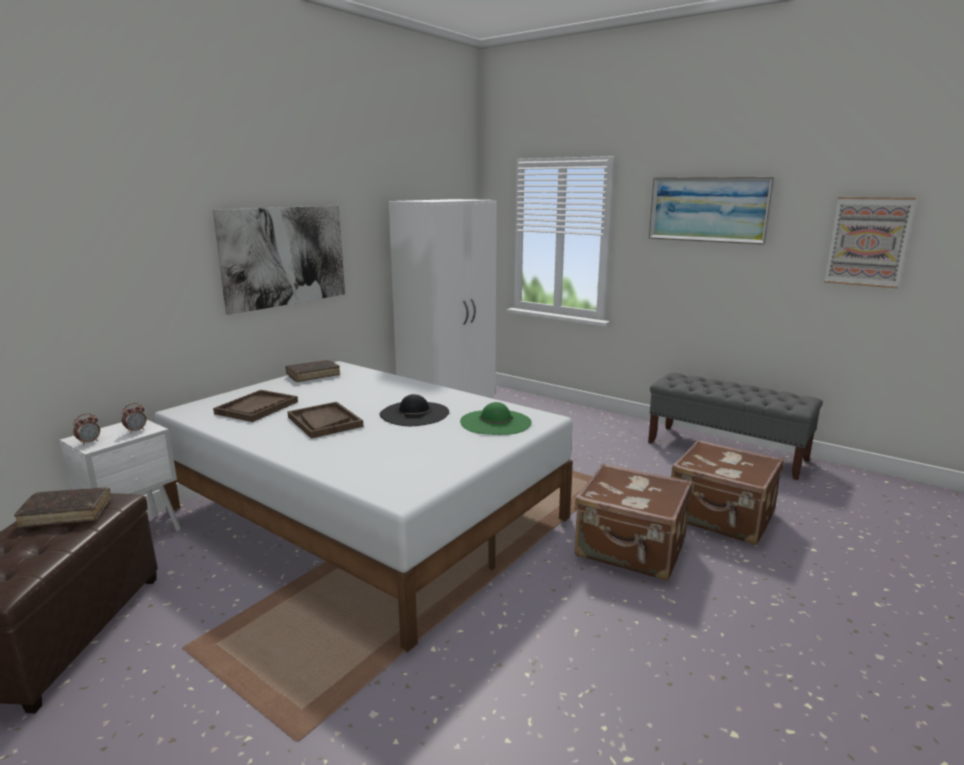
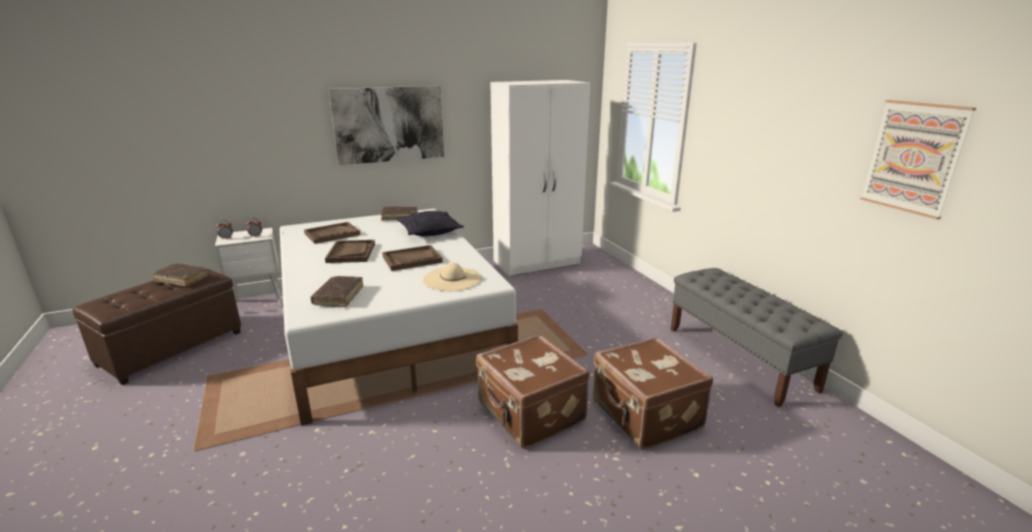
camera: 30 degrees right, 5 degrees up
(381, 384) = (429, 232): none -> pillow
(400, 467) = (339, 296): none -> brown book
(414, 413) = (412, 259): black hat -> brown tray
(495, 422) = (452, 279): green hat -> beige hat
(708, 209) = (765, 104): picture -> none

